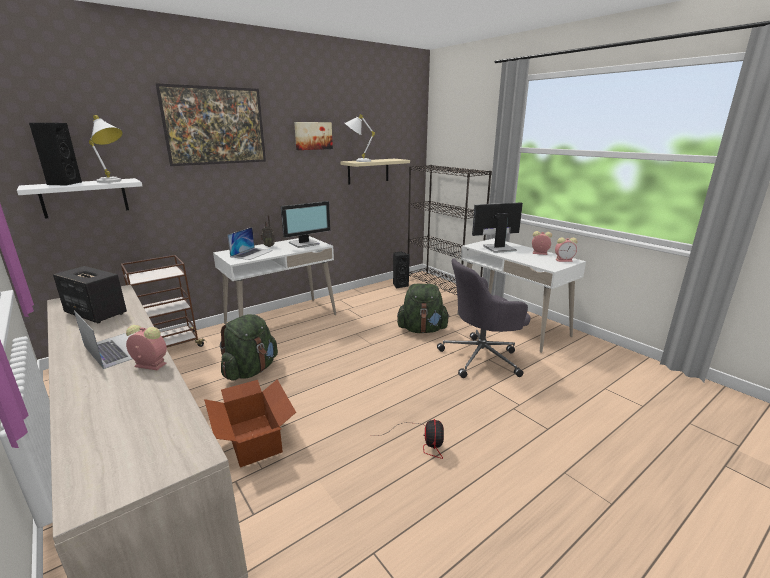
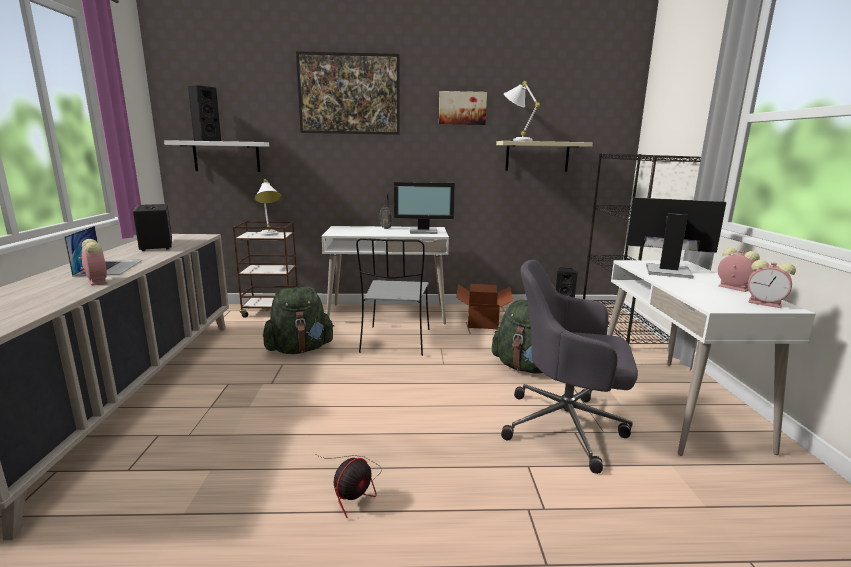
camera: 35 degrees right, 5 degrees down
(113, 182) = (240, 141): white table lamp -> white table lamp (269, 235)
(252, 253) = (358, 231): laptop -> none
(254, 438) = (220, 407): cardboard box -> cardboard box (483, 320)
(318, 339) = (395, 341): none -> grey chair

